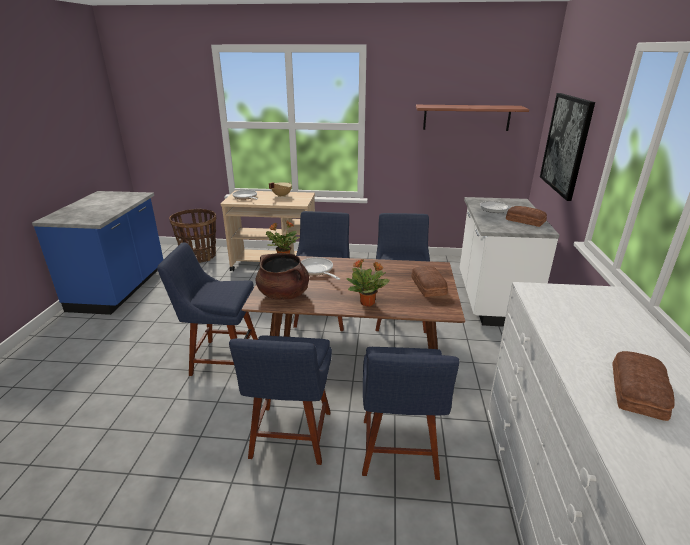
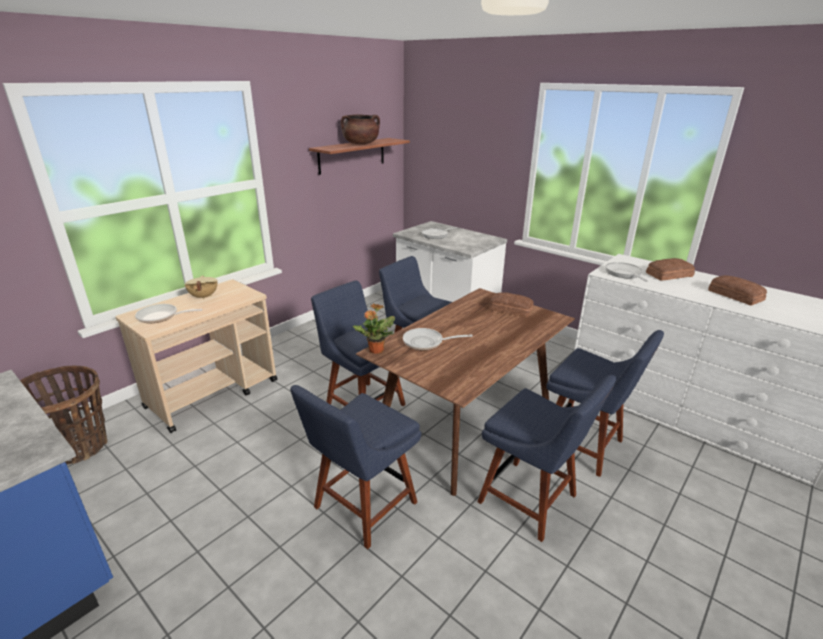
camera: 55 degrees left, 0 degrees up
(284, 294) = (457, 374): brown cooking pot -> brown cooking pot (361, 144)
(368, 303) = (515, 341): potted plant -> none
(525, 220) = (471, 237): bread -> bread (668, 274)
(554, 300) = (624, 274): none -> frying pan
(566, 144) = (457, 167): picture -> none

